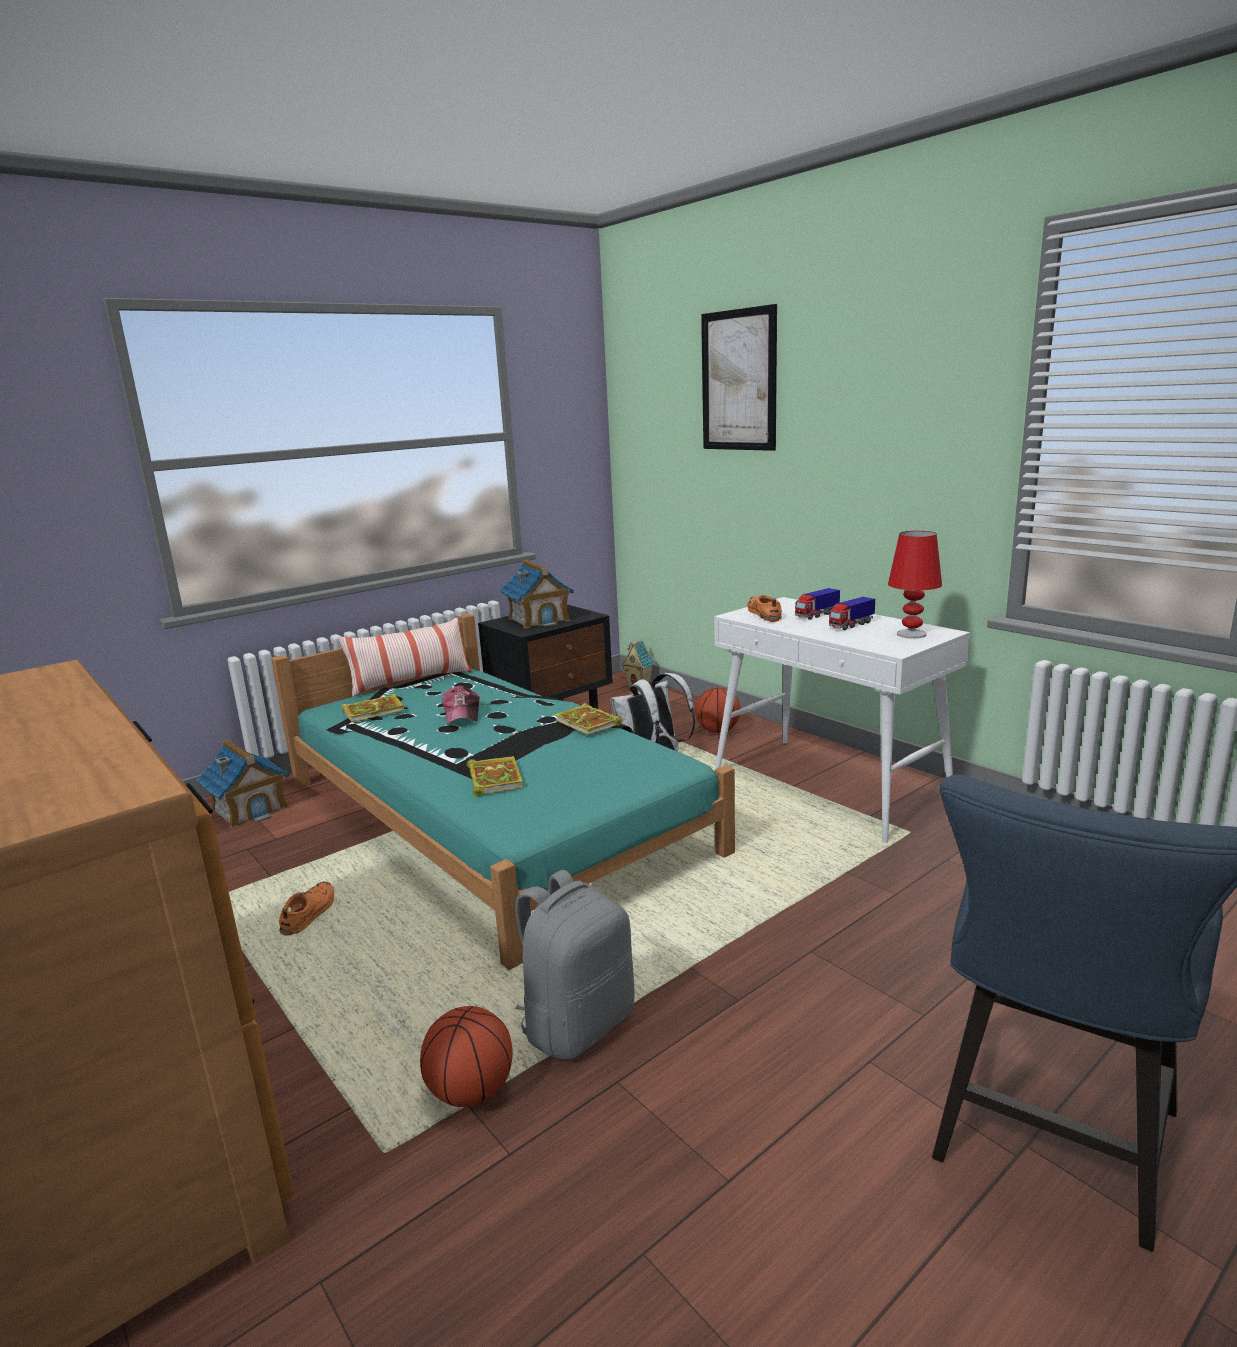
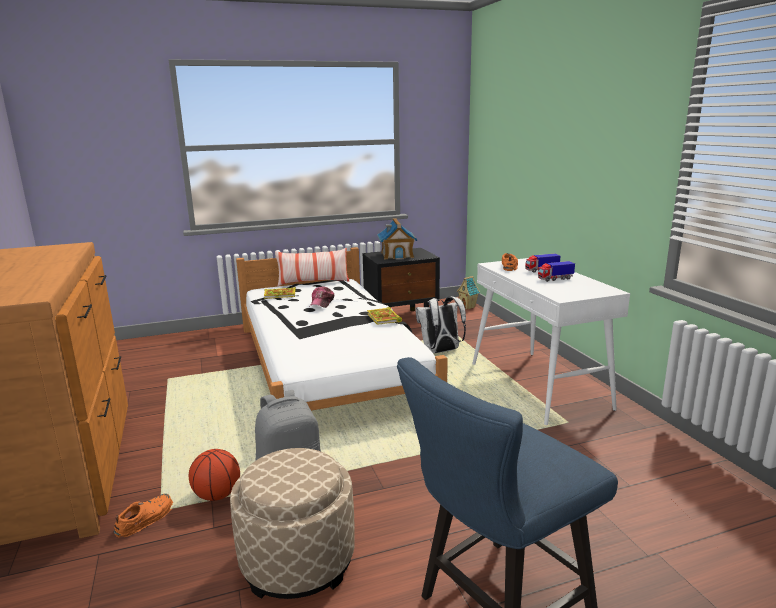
camera: 20 degrees right, 0 degrees up
(250, 808) = (215, 338): toy house -> none
(309, 913) = (206, 395): orange shoe -> orange shoe (145, 518)
(491, 815) = (328, 364): turquoise bed -> white bed
(494, 778) = (308, 339): book -> none
(700, 1164) = (297, 560): none -> beige ottoman
(717, 731) = (495, 340): basketball -> none
(738, 381) = (532, 112): picture -> none
(912, 634) = (587, 289): red table lamp -> none

